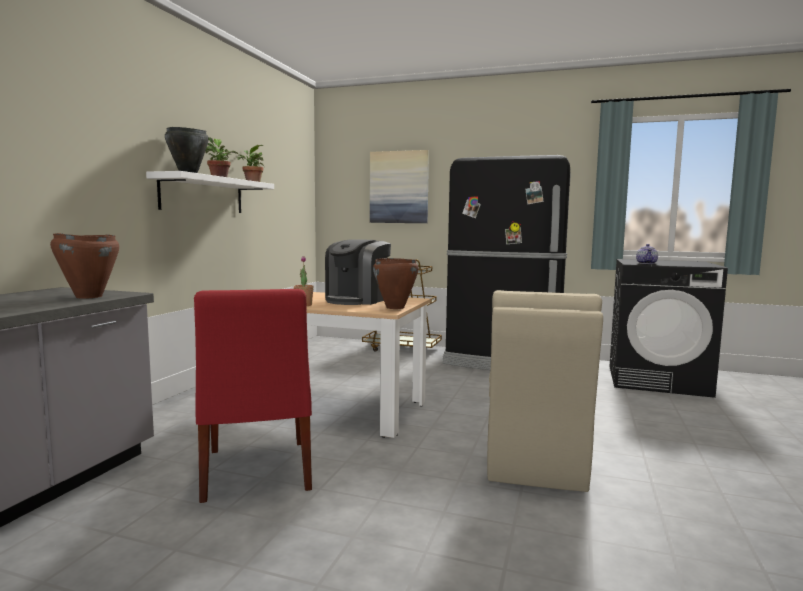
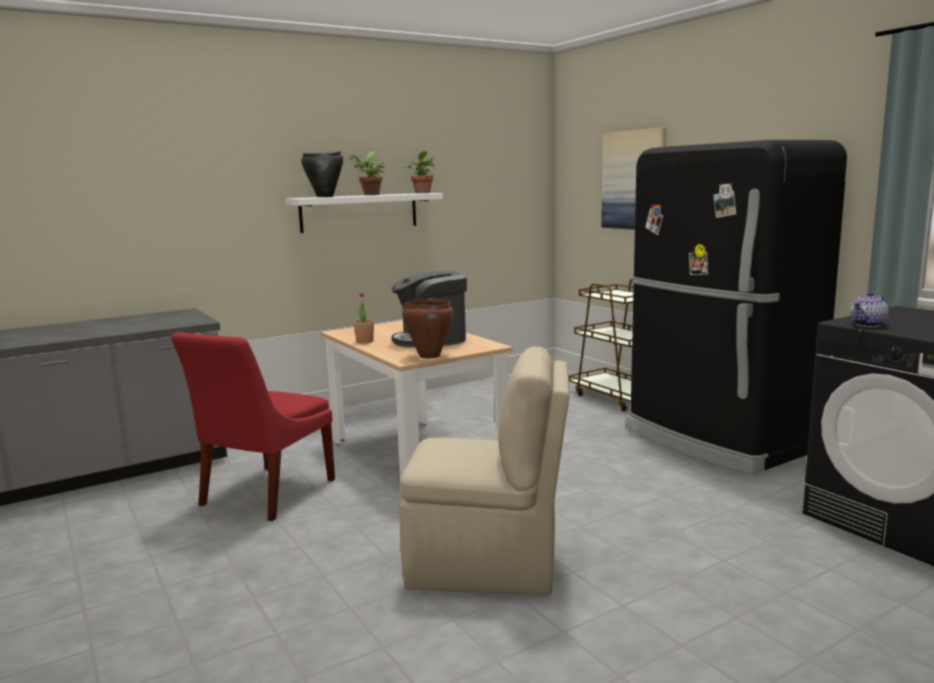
camera: 40 degrees right, 5 degrees up
(88, 297) = (170, 323): brown cooking pot -> none
(534, 462) = (487, 564): beige chair -> beige chair turned 135 degrees counterclockwise

